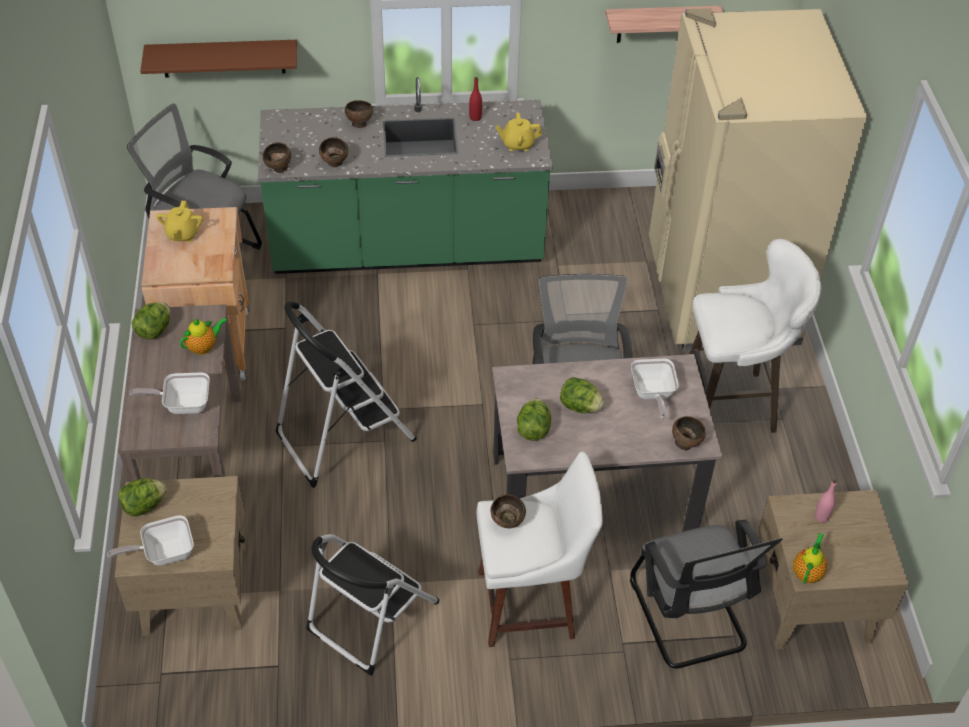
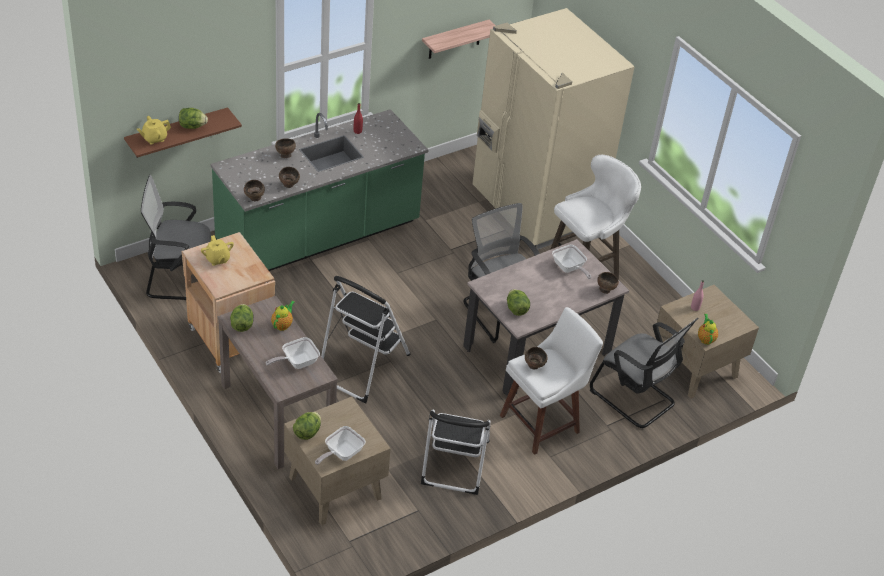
camera: 30 degrees left, 5 degrees down
(518, 144) = (397, 141): yellow teapot -> yellow teapot (154, 138)
(580, 406) = (533, 288): lettuce -> lettuce (192, 126)

